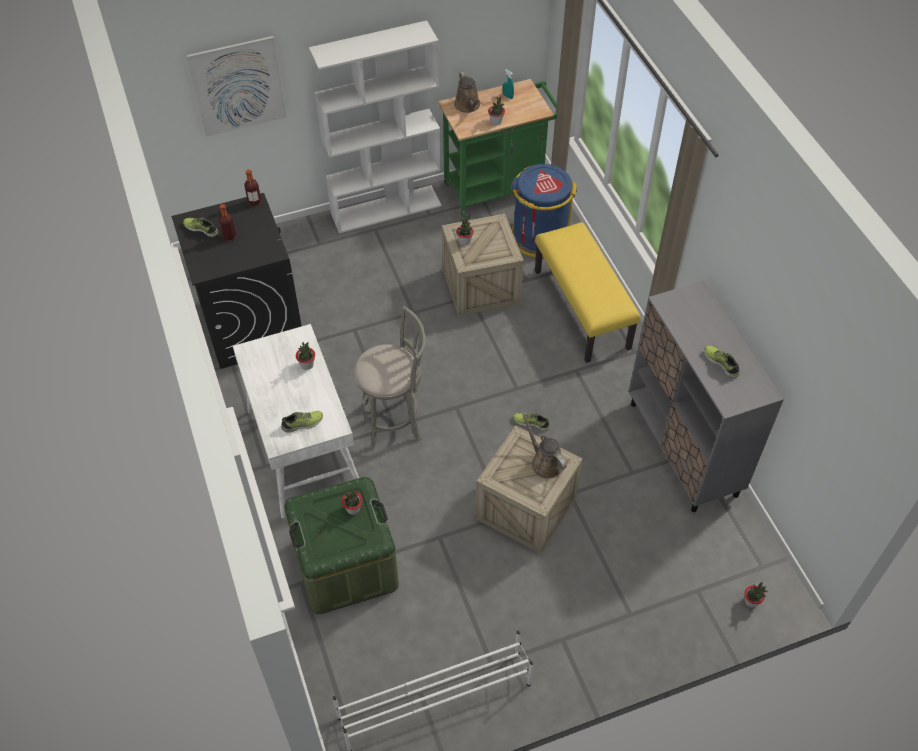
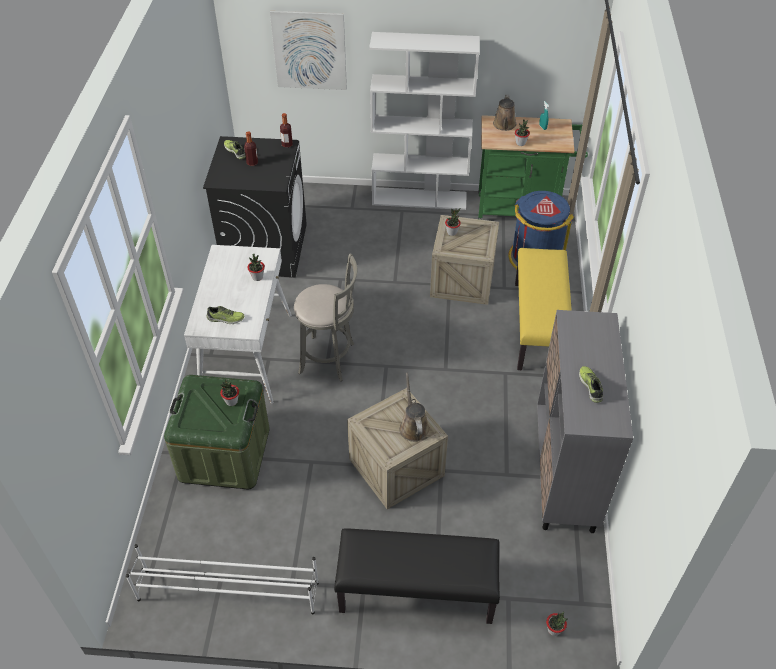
camera: 25 degrees right, 5 degrees down
(531, 422) = (442, 401): shoe -> none
(612, 622) = (416, 592): none -> black bench

